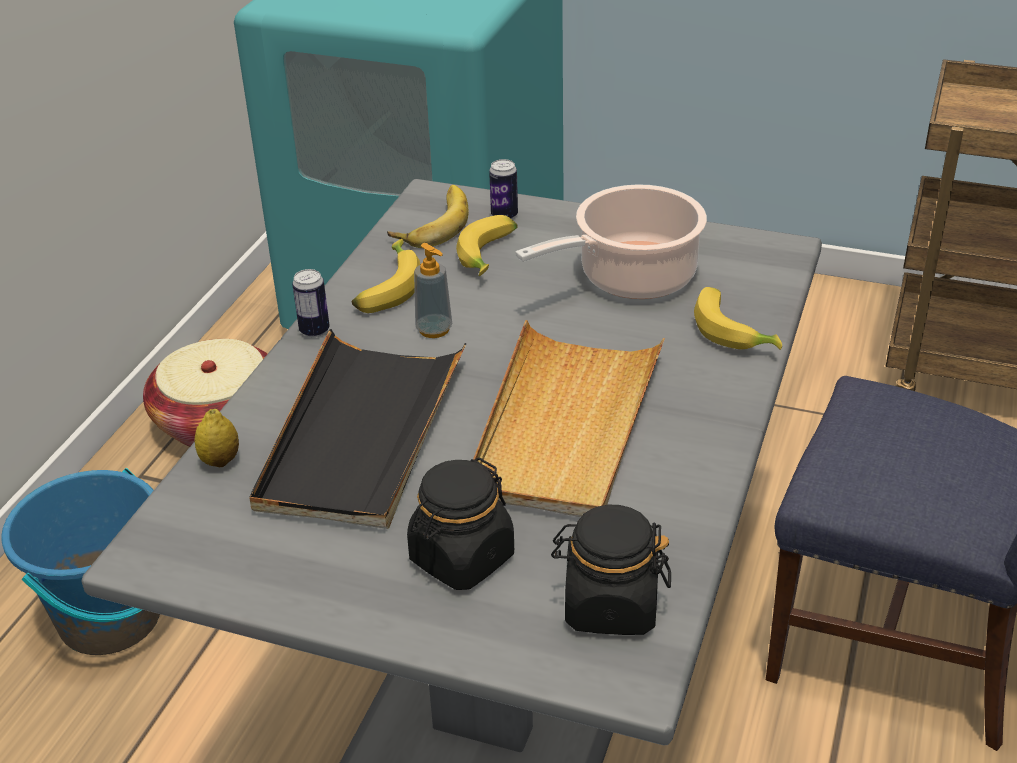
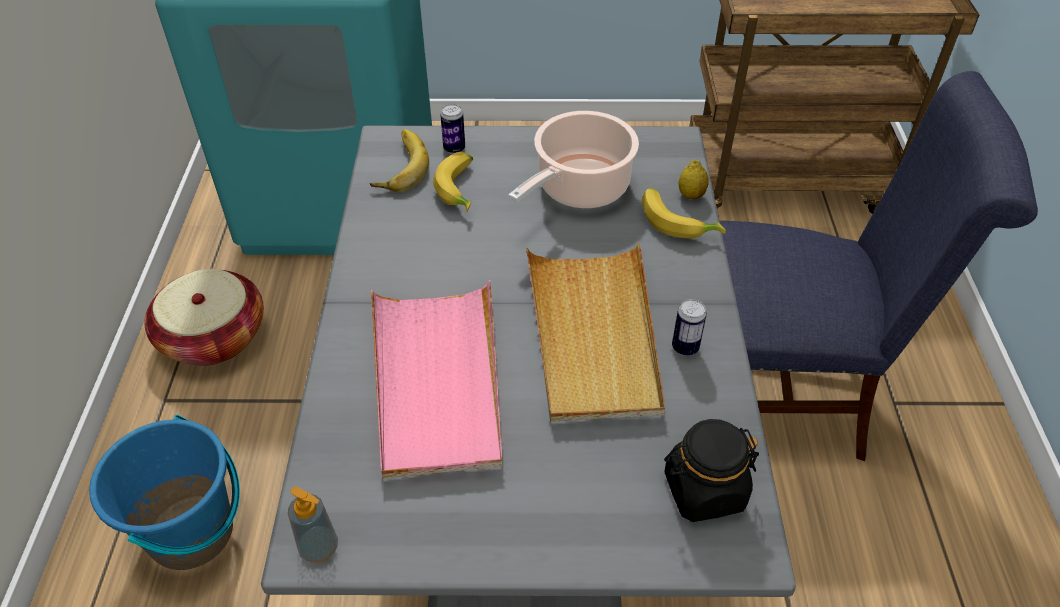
camera: 20 degrees left, 10 degrees up
(220, 461) = (330, 436): lemon -> lemon (691, 195)
(314, 330) = (350, 289): can -> can (685, 347)
(361, 434) = (437, 381): black tray -> pink tray
(386, 288) = (391, 235): banana -> none
(434, 329) = (449, 268): soap dispenser -> soap dispenser (319, 547)
(461, 558) = (572, 478): black jar -> none

